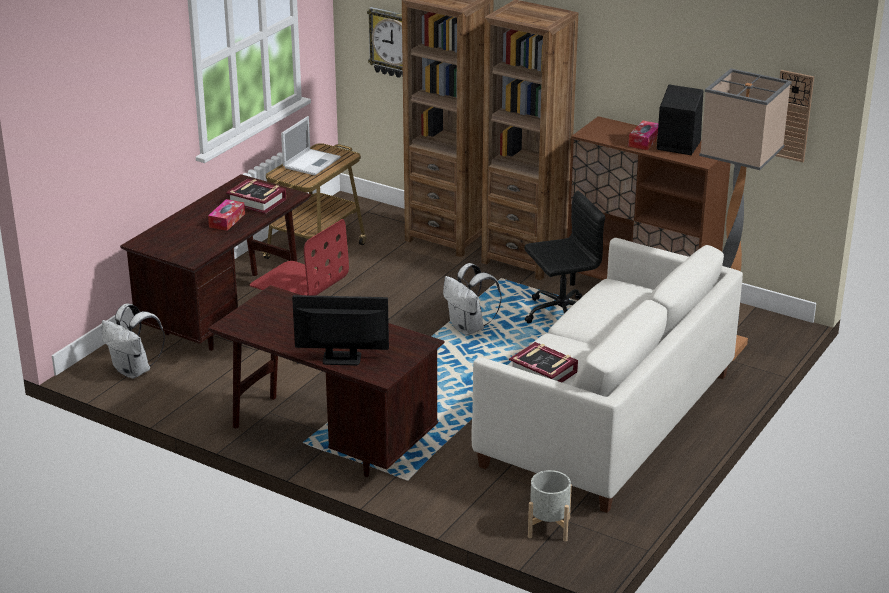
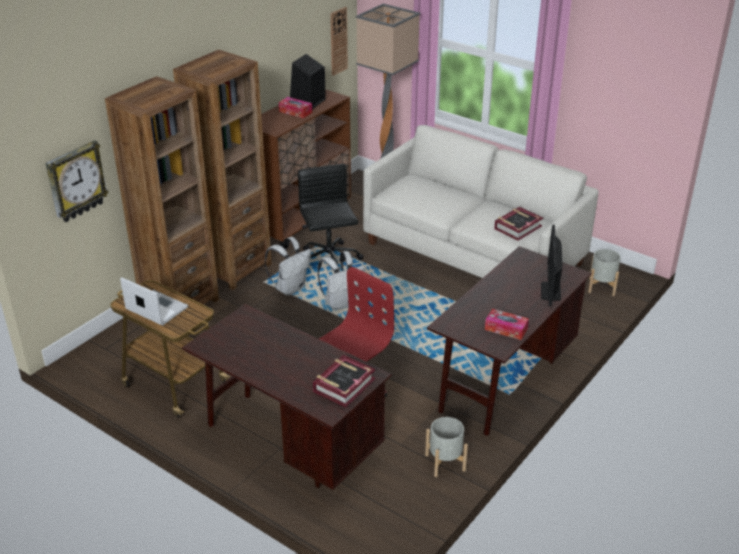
camera: 85 degrees left, 5 degrees up
(134, 371) = (387, 507): white backpack -> white backpack (290, 288)
(193, 402) = (445, 462): none -> grey planter
(227, 220) = (290, 354): tissue box -> tissue box (506, 329)
(257, 201) = (252, 335): book -> book (343, 385)

